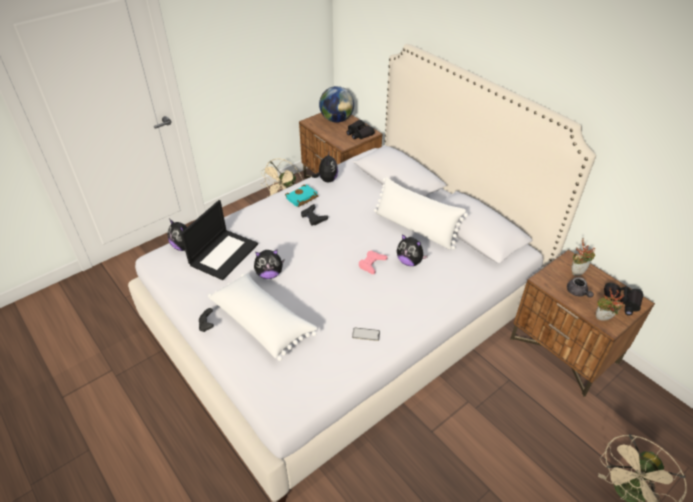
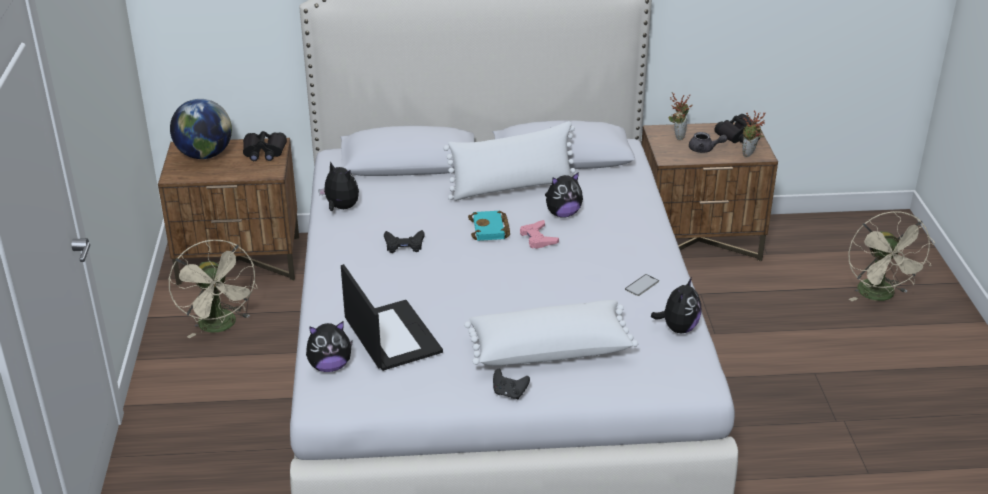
camera: 55 degrees left, 10 degrees down
(269, 274) = (471, 314): plush toy -> plush toy (678, 328)
(302, 198) = (353, 240): turquoise book -> turquoise book (491, 230)

